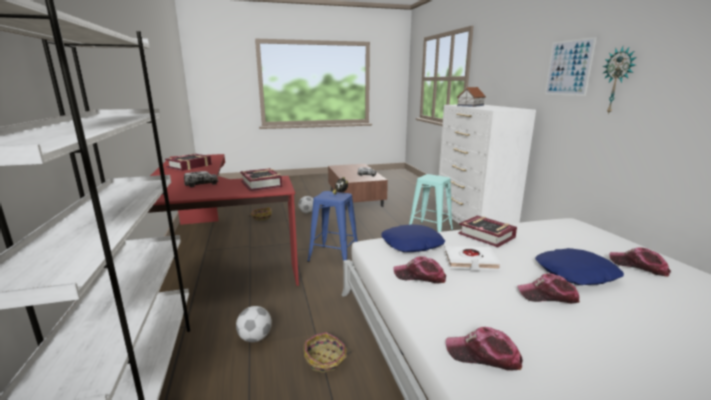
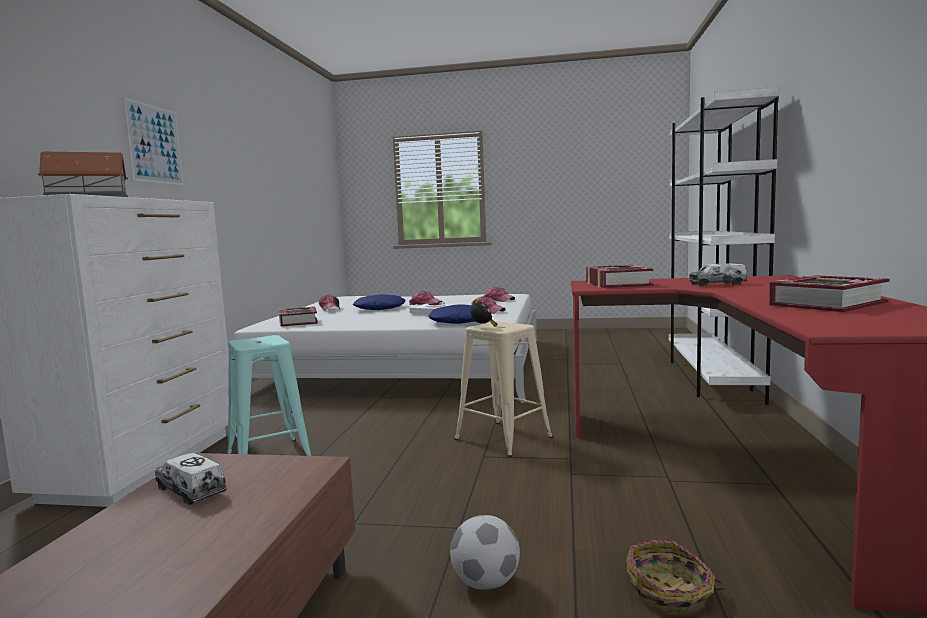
camera: 155 degrees left, 10 degrees down
(255, 338) = (625, 388): football -> none
(325, 360) = (564, 376): basket -> none
(334, 257) = (503, 438): blue stool -> beige stool
(486, 235) = (376, 321): book -> book (298, 322)
(617, 81) = (205, 170): wall clock -> none

